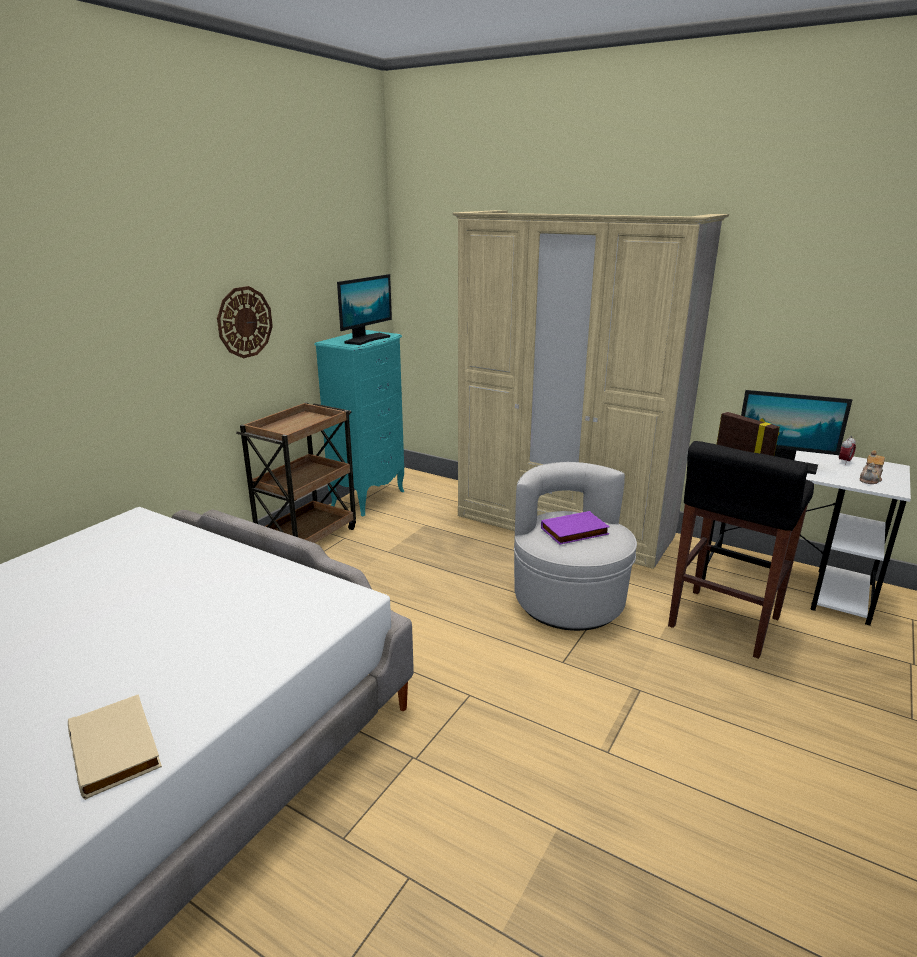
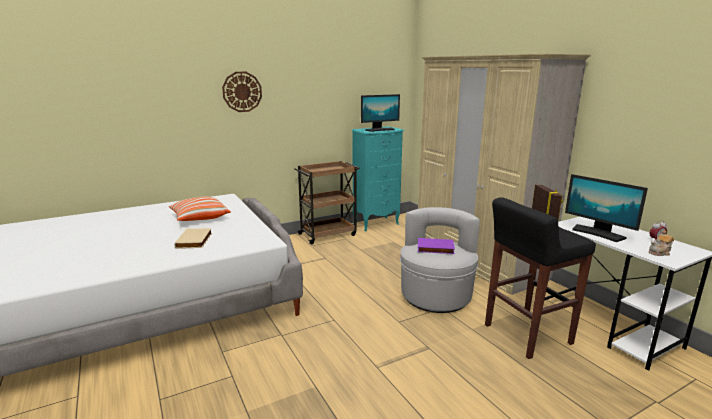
camera: 30 degrees right, 5 degrees down
(118, 748) = (129, 263): beige book -> beige book (195, 241)
(140, 583) = (200, 218): none -> pillow
(244, 322) = (308, 113): wall clock -> wall clock (242, 92)

